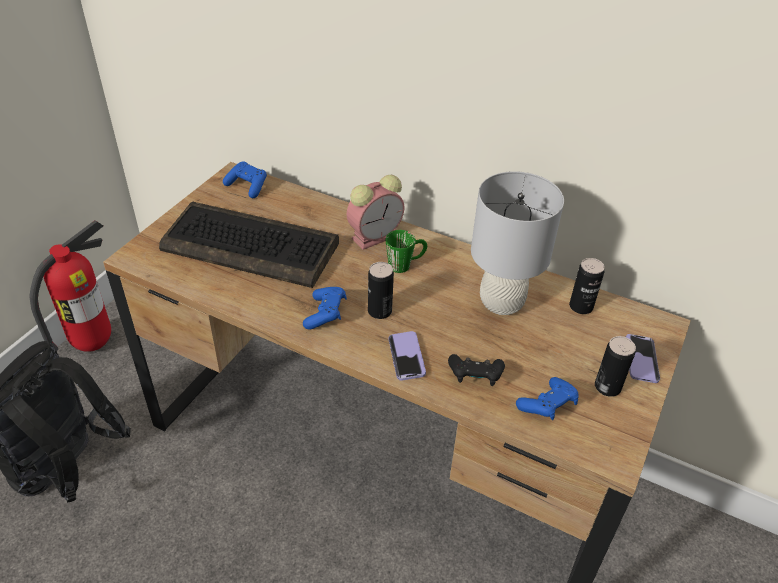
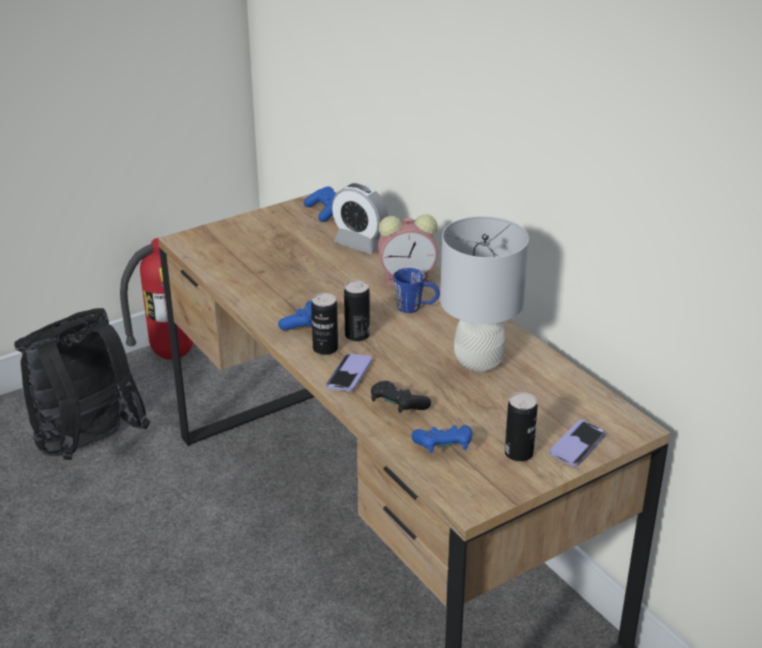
camera: 30 degrees right, 10 degrees down
(253, 247) = (289, 258): keyboard -> none
(305, 212) = (360, 244): none -> alarm clock
(405, 264) = (416, 307): green mug -> blue mug
(581, 307) = (559, 387): can -> can (325, 349)

